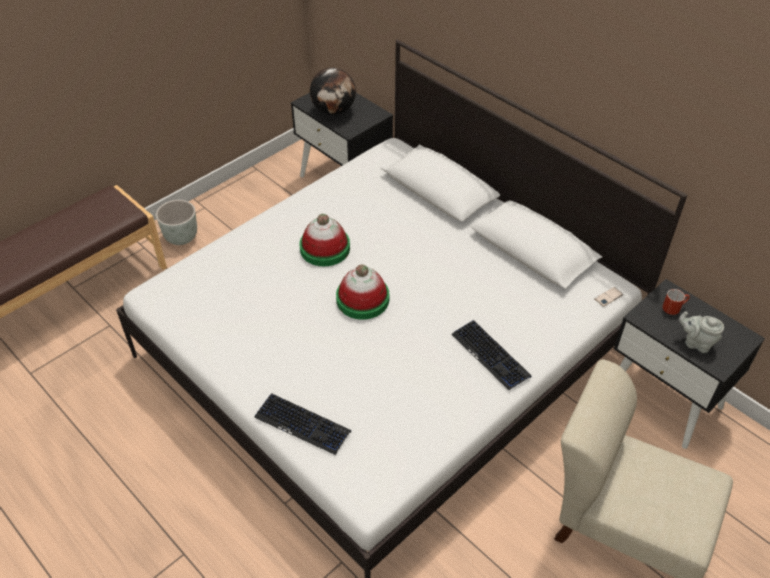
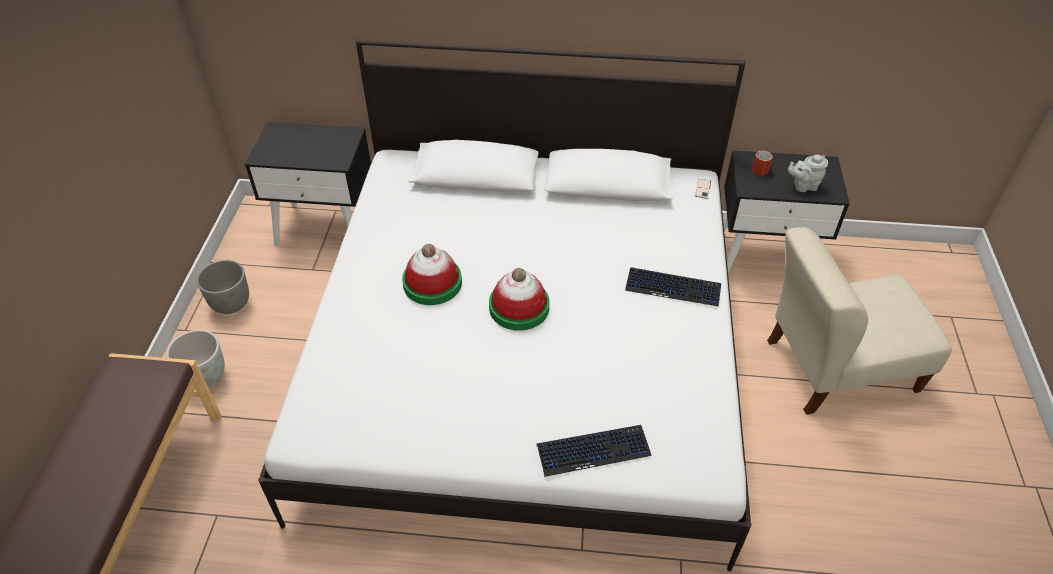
camera: 40 degrees left, 0 degrees up
(237, 200) = (231, 304): none -> grey planter
(334, 111) = (301, 151): globe -> none

